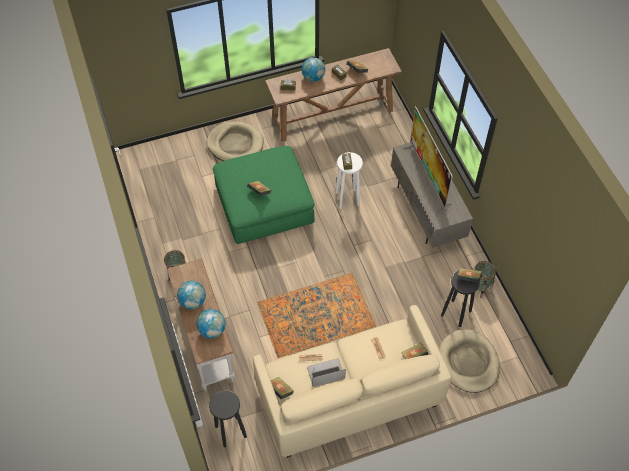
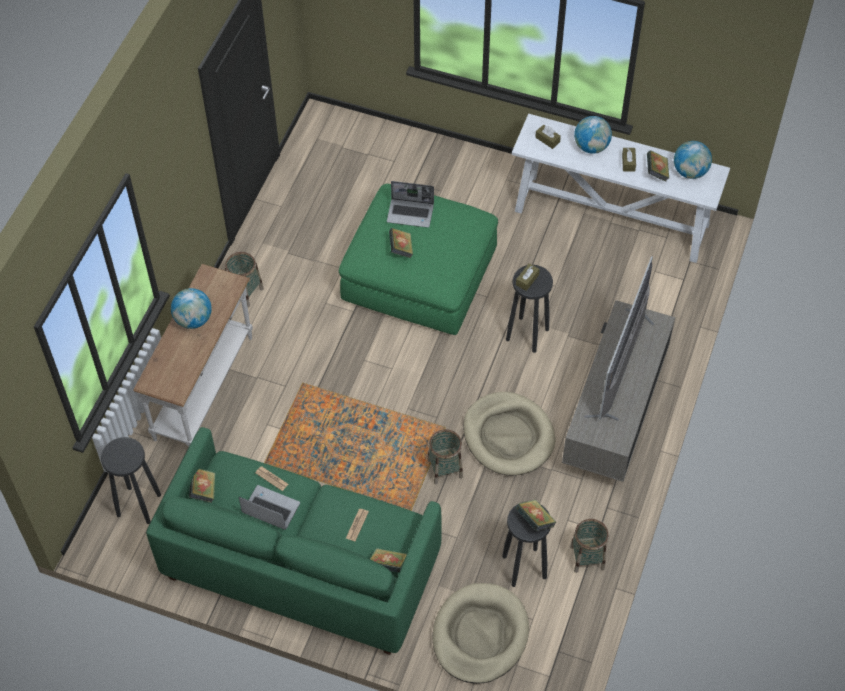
camera: 40 degrees right, 0 degrees up
(212, 330) = (183, 365): globe -> globe (690, 172)
(235, 144) = (455, 179): beige dog bed -> beige dog bed (508, 436)
(246, 171) = (411, 213): none -> laptop
(333, 115) = (612, 218): brown console table -> white console table
(347, 198) = (528, 335): white stool -> black stool
(348, 396) = (301, 565): beige sofa -> green sofa
(372, 293) = (445, 468): none -> basket

